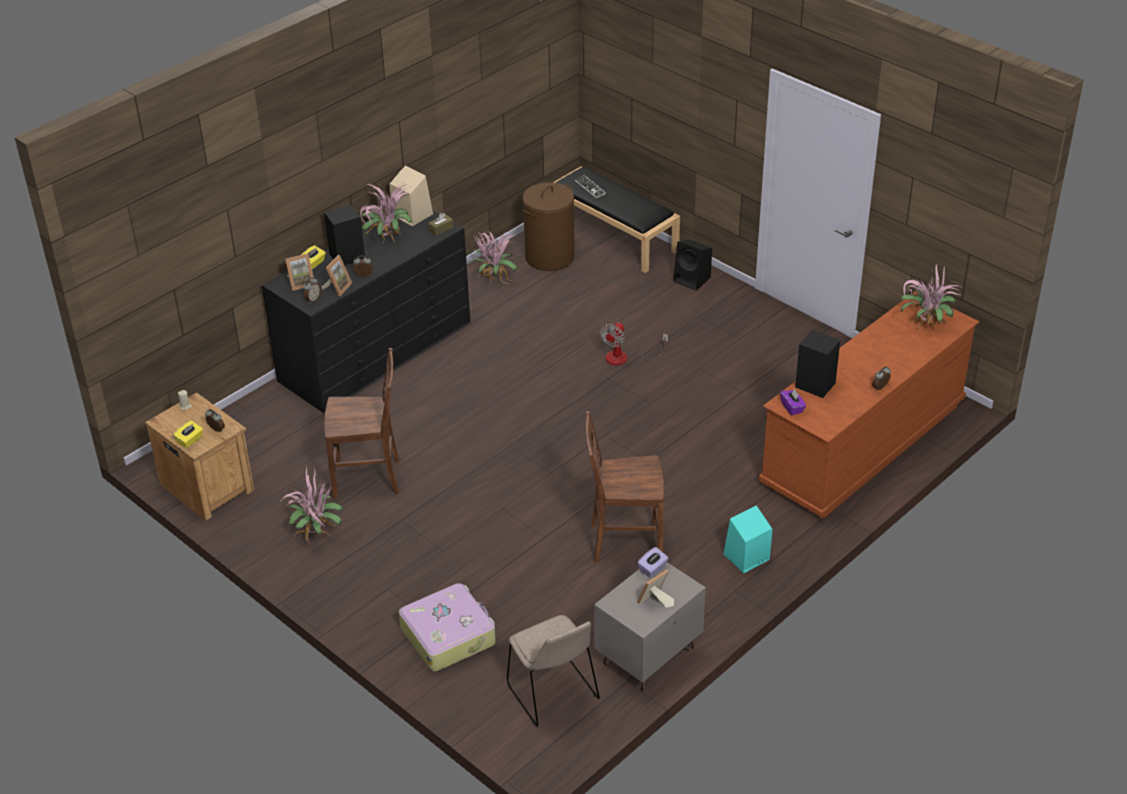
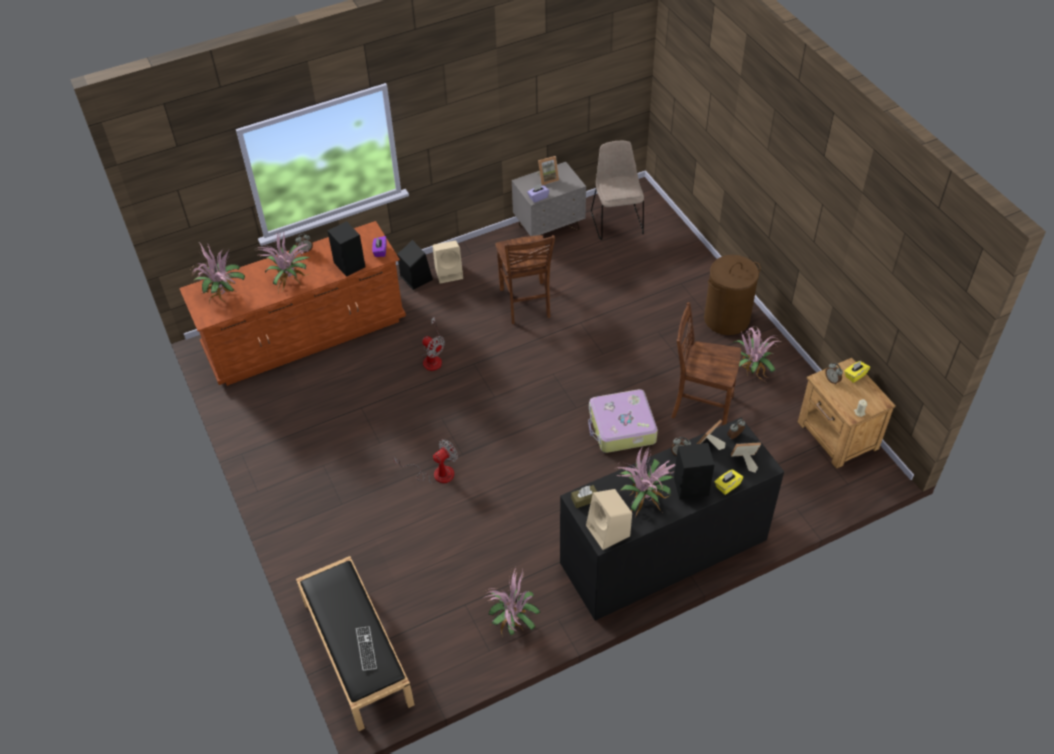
camera: 160 degrees left, 10 degrees up
(448, 635) = (671, 271): suitcase -> suitcase (621, 428)
(549, 257) = (440, 638): brown laundry basket -> brown laundry basket (726, 319)
(624, 542) = (525, 304): brown chair -> brown chair turned 60 degrees clockwise
(693, 279) = (316, 555): black speaker -> black speaker (415, 277)
(698, 456) = (433, 357): none -> fan
(745, 557) = (449, 272): turquoise speaker -> beige speaker
(866, 355) = (291, 280): none -> potted plant

